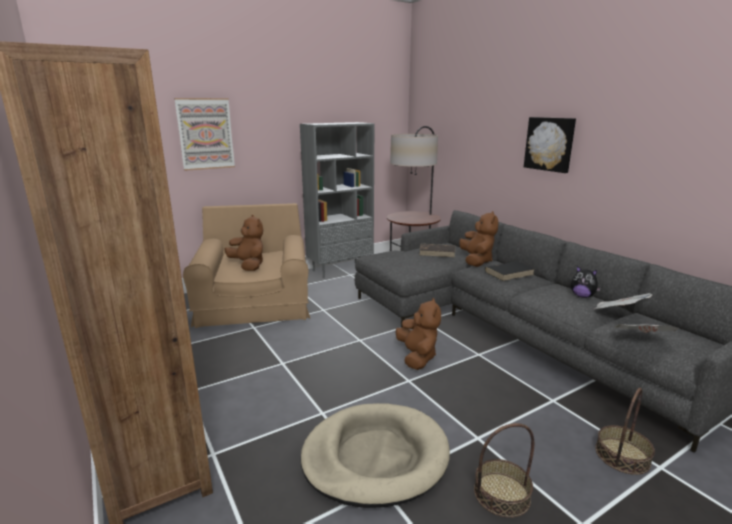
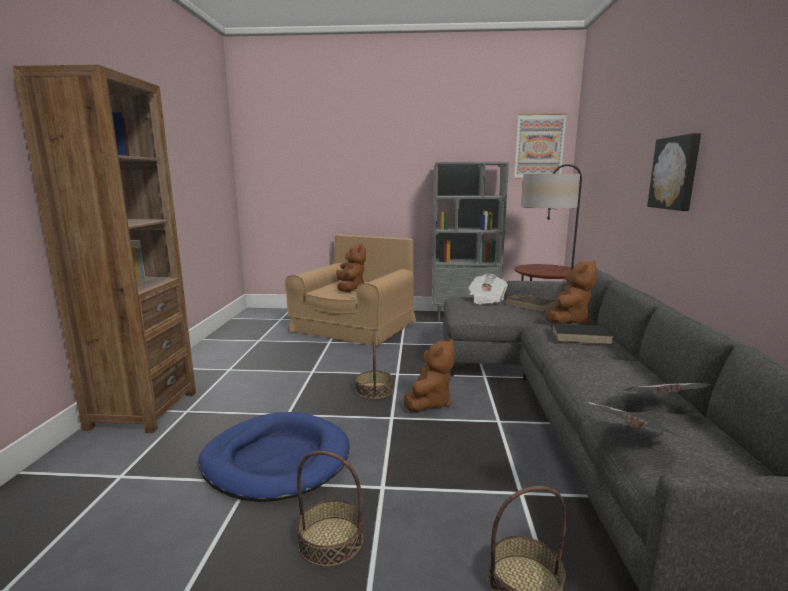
camera: 35 degrees right, 5 degrees down
(205, 134) = (346, 170): picture -> picture (539, 146)
(363, 361) = (374, 390): none -> basket
(375, 457) = (276, 460): beige dog bed -> blue dog bed
(399, 254) = (486, 300): none -> newspaper
(582, 296) = (643, 378): plush toy -> none

